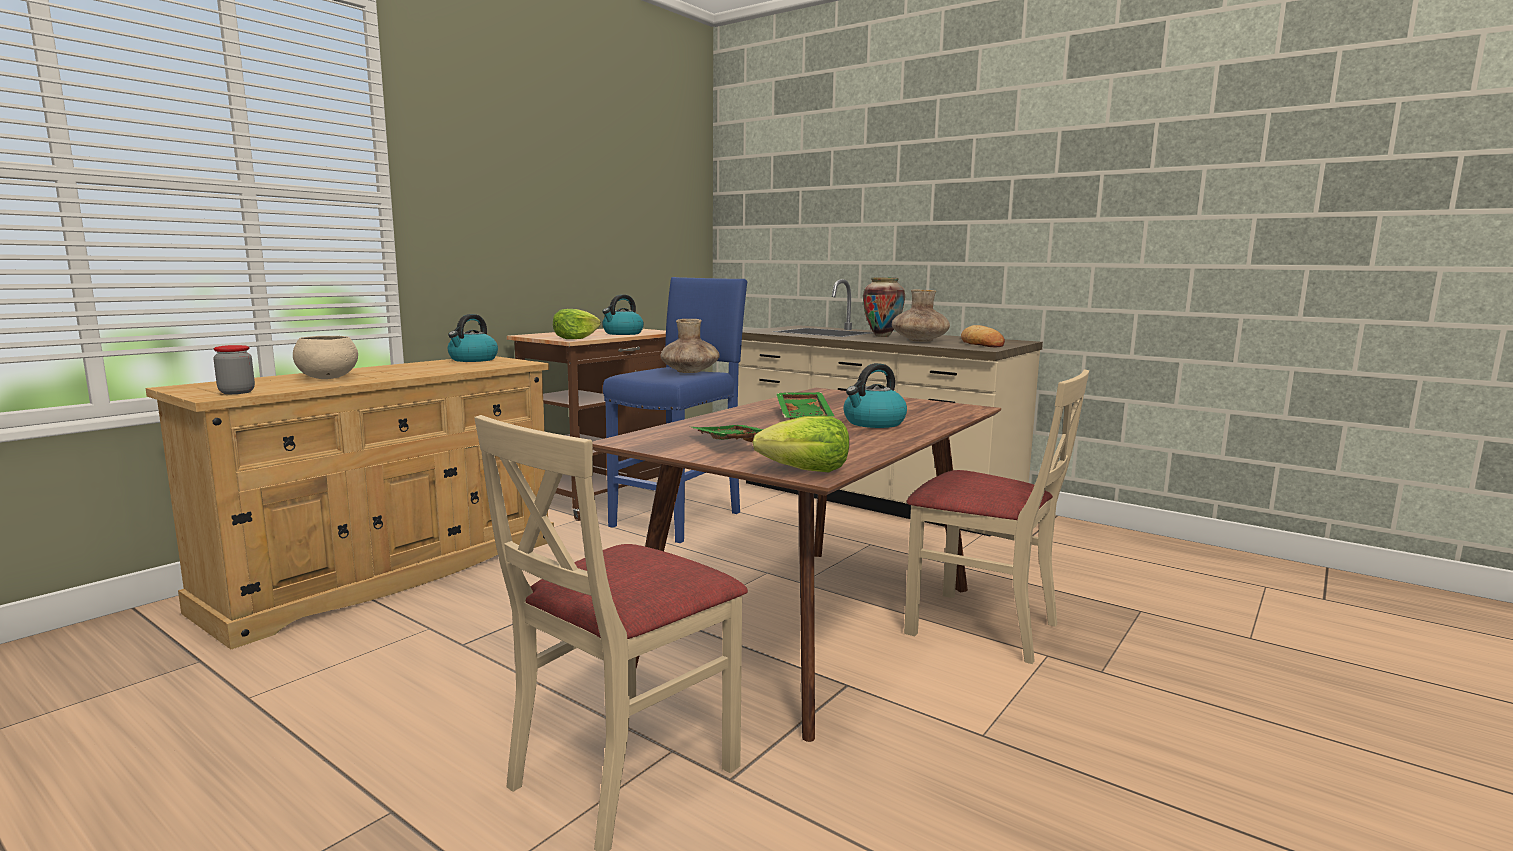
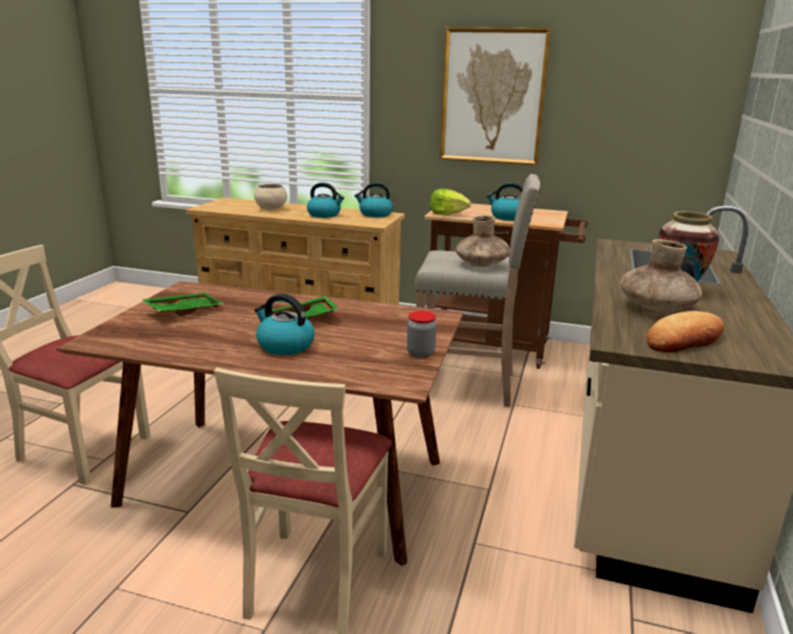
camera: 70 degrees right, 10 degrees up
(237, 392) = (215, 208): jar -> jar (420, 353)
(428, 368) = (324, 215): none -> kettle
(540, 204) = (493, 97): none -> picture
(679, 519) = (467, 385): blue stool -> beige stool
(806, 471) = (101, 338): lettuce -> none

